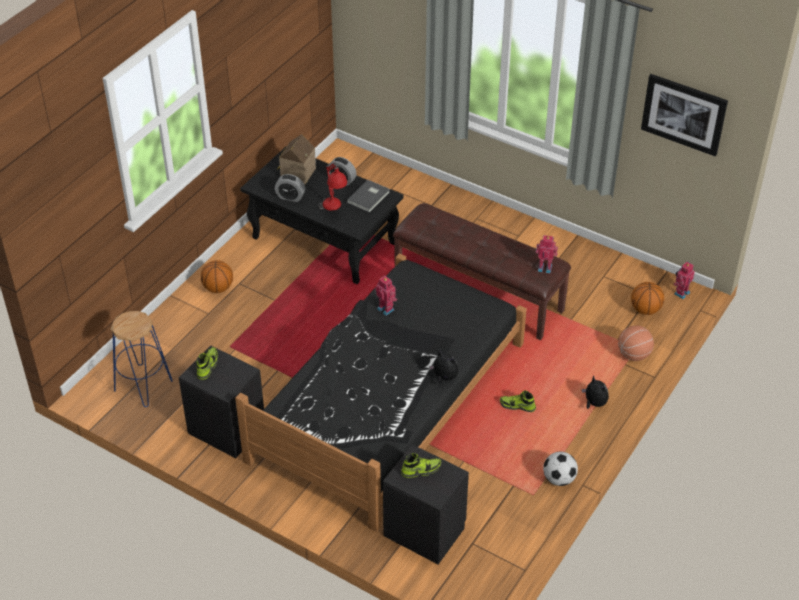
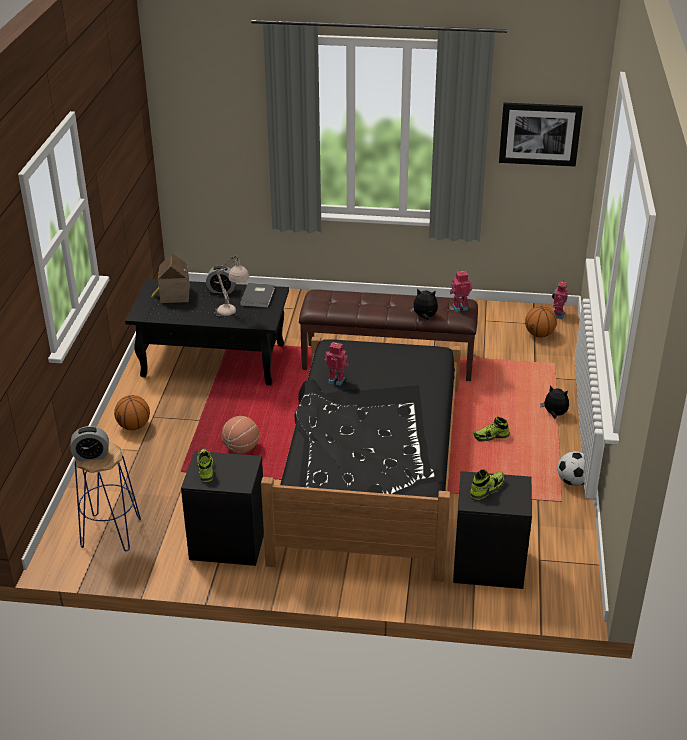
camera: 25 degrees left, 10 degrees down
(290, 197) = (181, 315): alarm clock -> alarm clock (91, 455)
(334, 211) = (232, 314): red table lamp -> beige table lamp
(444, 378) = (434, 418): plush toy -> plush toy (424, 317)
(634, 354) = (557, 369): basketball -> basketball (241, 448)

